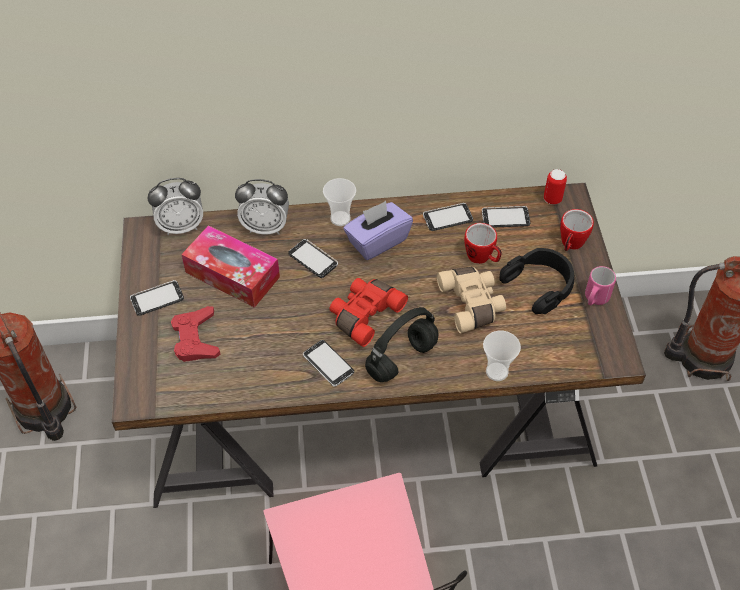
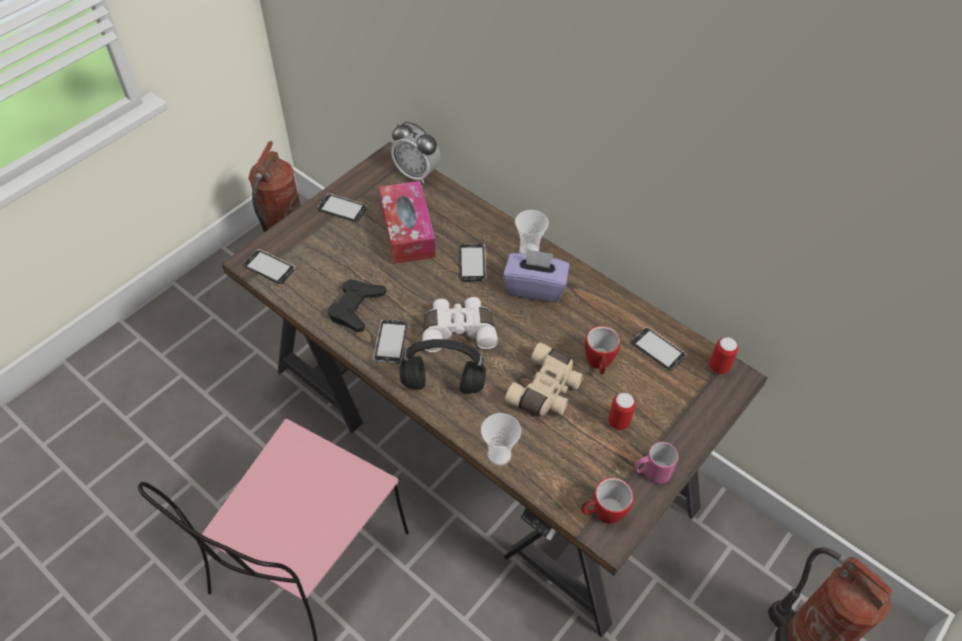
camera: 45 degrees right, 0 degrees up
(196, 338) = (332, 253): red game controller -> none
(265, 227) = (469, 216): alarm clock -> none
(270, 362) = (356, 308): none -> black game controller
(364, 314) = (458, 330): red binoculars -> white binoculars
(447, 218) = (610, 313): phone -> phone (269, 267)
(539, 285) = (618, 422): black headphones -> can
(570, 244) = (687, 414): mug -> mug (603, 513)

